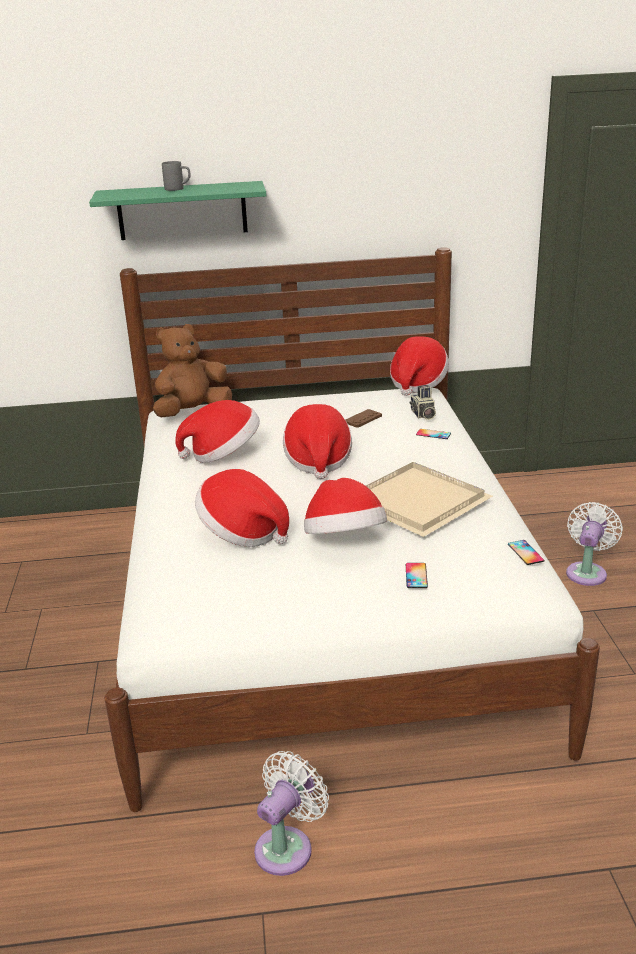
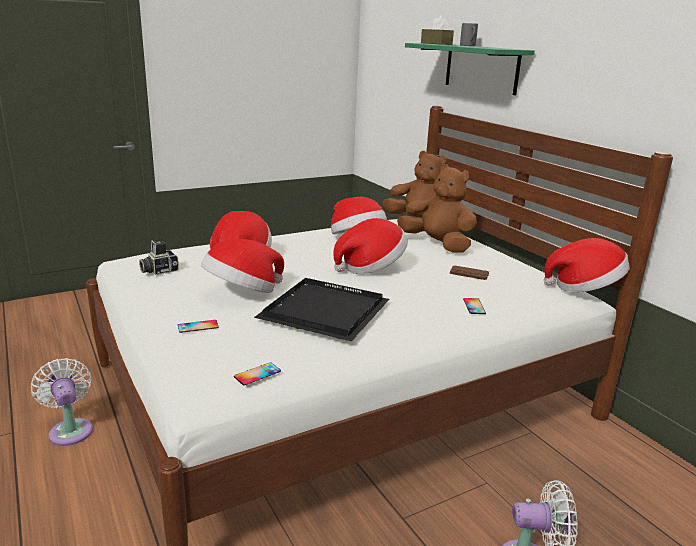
camera: 65 degrees right, 5 degrees down
(121, 193) = (436, 43): none -> brown tissue box
(273, 417) = (437, 245): none -> brown plush toy
(287, 846) = (70, 429): white fan -> white fan turned 135 degrees counterclockwise
(414, 502) = (323, 311): beige tray -> black tray
(423, 415) = (513, 297): camera -> camera (159, 271)

